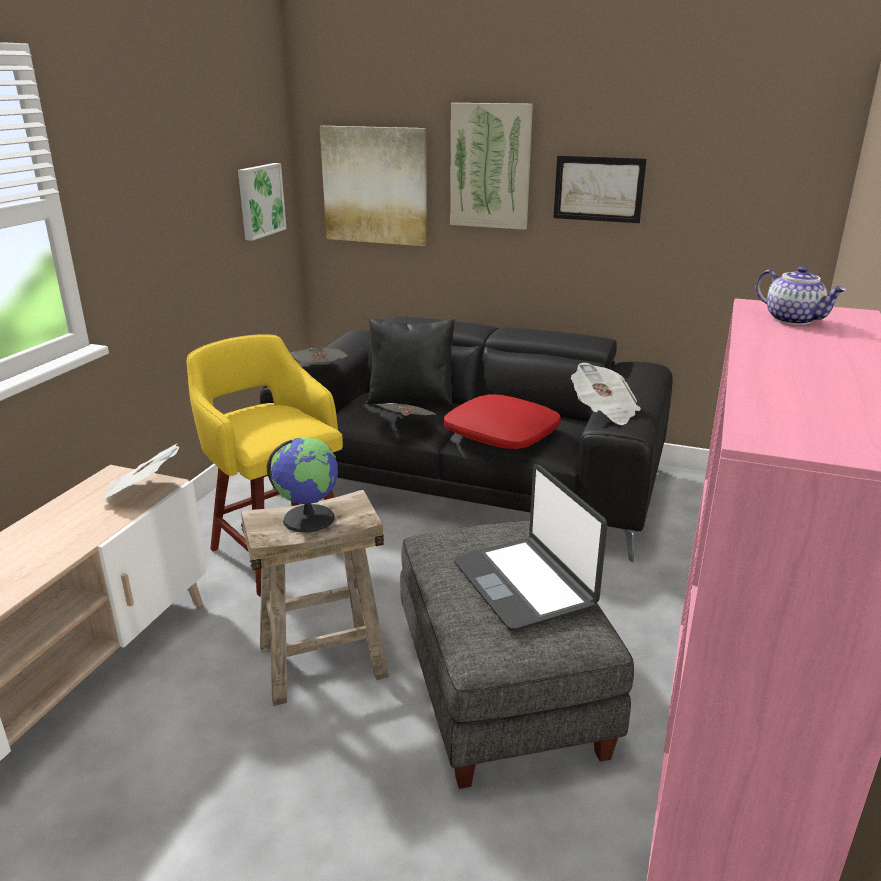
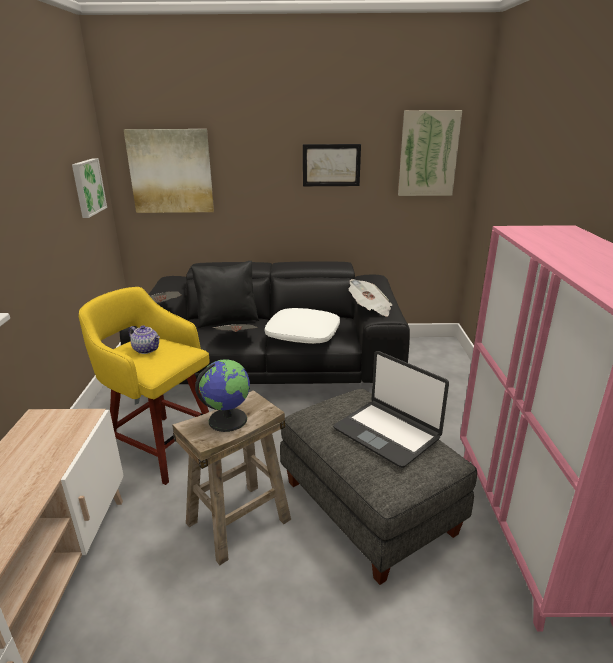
camera: 20 degrees left, 0 degrees up
(142, 491) = (72, 425): newspaper -> none
(490, 166) = (256, 153): picture -> picture (428, 154)
(502, 434) = (303, 334): red pillow -> white pillow
(793, 320) = (543, 235): teapot -> teapot (147, 349)

